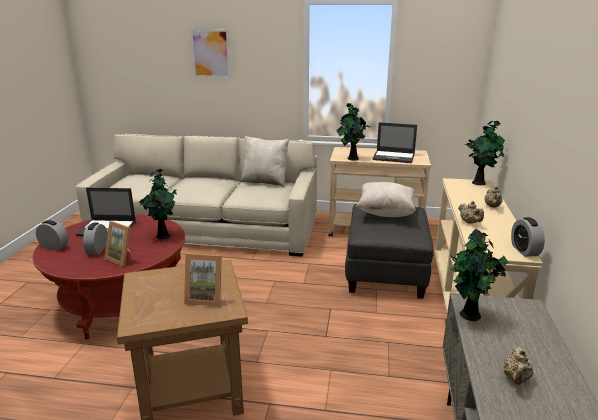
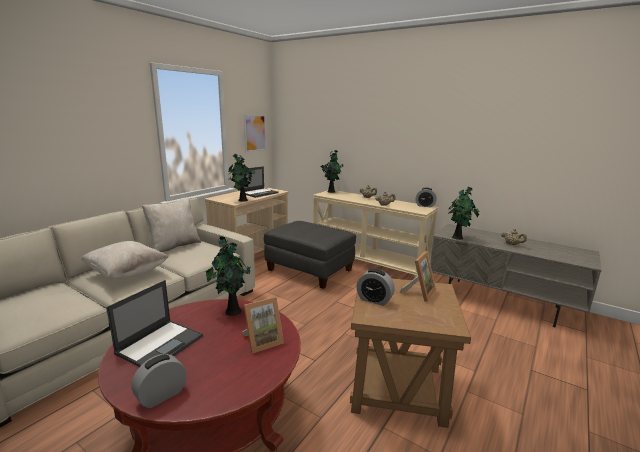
camera: 65 degrees left, 5 degrees down
(97, 250) = (218, 357): alarm clock -> alarm clock (374, 300)
(211, 53) = (47, 118): picture -> picture (255, 133)
(385, 213) = (301, 228): beige pillow -> beige pillow (127, 274)

